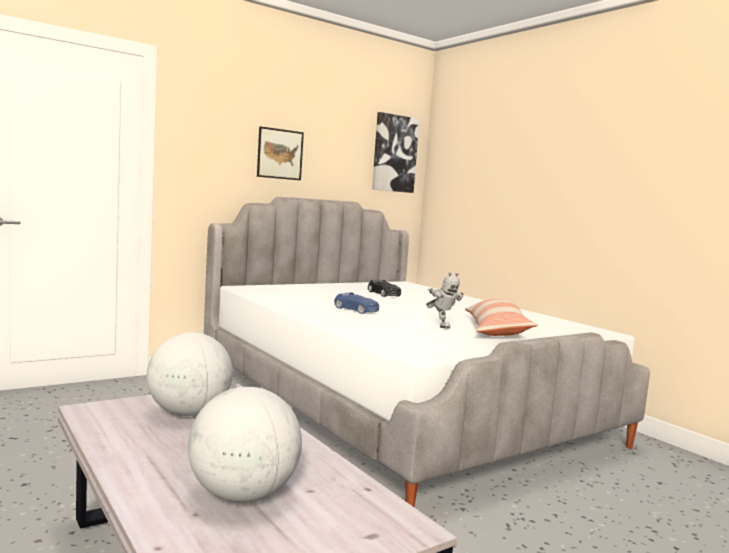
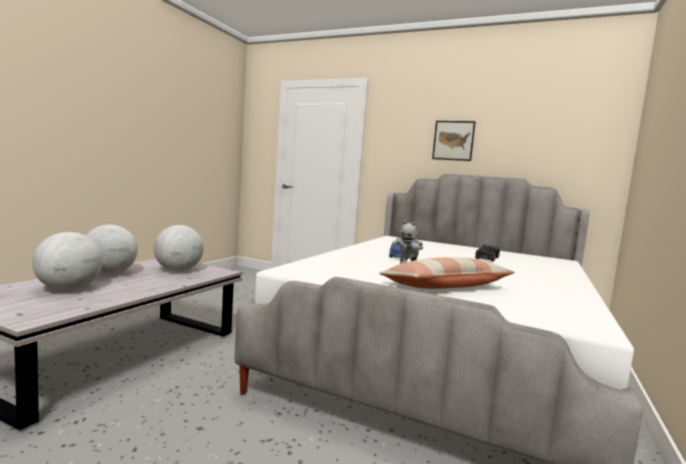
camera: 60 degrees right, 0 degrees up
(155, 459) = (109, 274): none -> globe
(394, 153) = (585, 131): picture -> none

